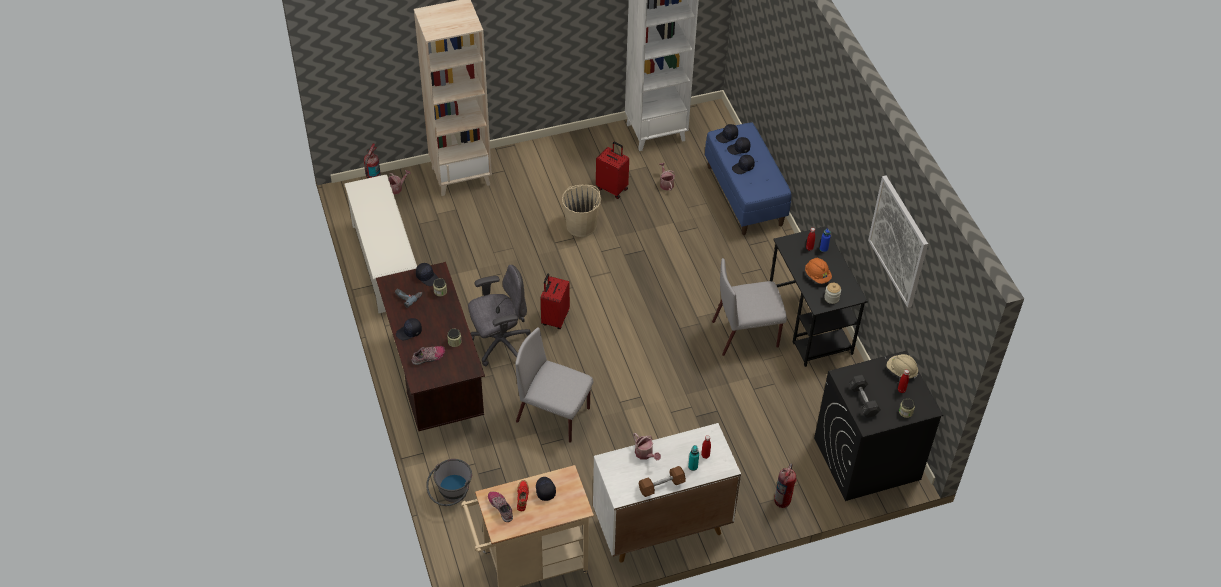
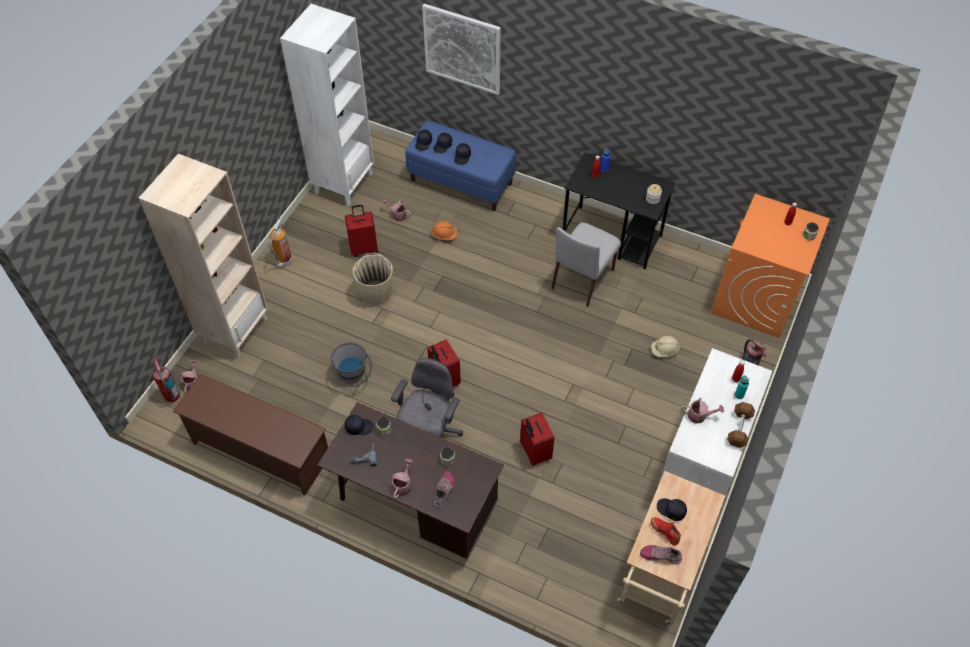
camera: 45 degrees left, 5 degrees up
(385, 264) = (260, 451): white shoe rack -> brown shoe rack
(409, 332) = (403, 485): black cap -> watering can
(451, 496) = (541, 585): grey bucket -> grey bucket (353, 377)
(547, 155) = (284, 261): none -> fire extinguisher
(554, 415) = (534, 452): grey chair -> red suitcase
(817, 276) = (624, 191): orange hard hat -> orange hard hat (444, 235)
(863, 401) = (777, 250): grey dumbbell -> none
(866, 459) = (755, 299): black washing machine -> orange washing machine
(899, 241) = (713, 110): picture -> picture (462, 49)
(901, 371) = (771, 210): beige hard hat -> beige hard hat (664, 351)

